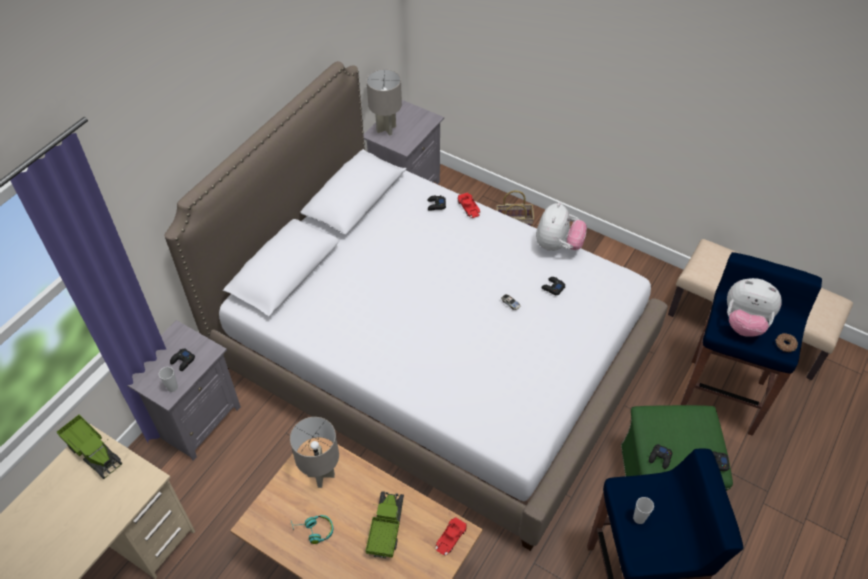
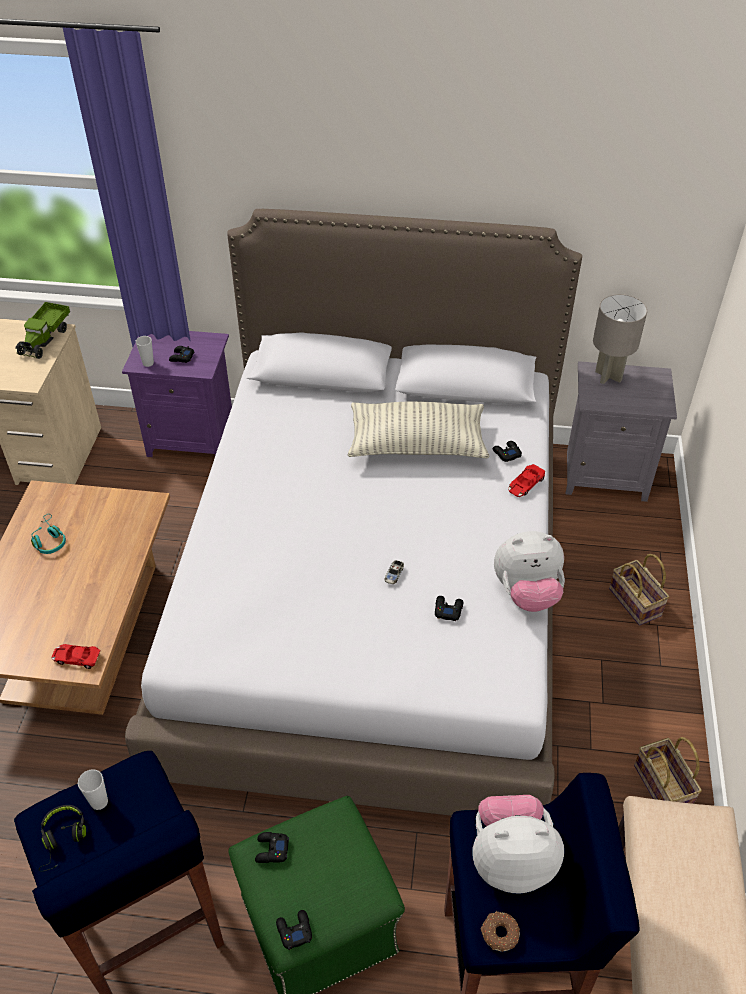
camera: 65 degrees right, 5 degrees down
(195, 419) = (192, 438): grey nightstand -> purple nightstand
(321, 475) = (115, 521): grey table lamp -> none
(386, 528) = (70, 597): toy truck -> none
(398, 246) = (417, 444): none -> pillow
(642, 275) = (664, 787): none -> basket
(660, 546) = (63, 839): none -> black headphones
(744, 323) = (511, 859): plush toy -> plush toy turned 90 degrees clockwise

